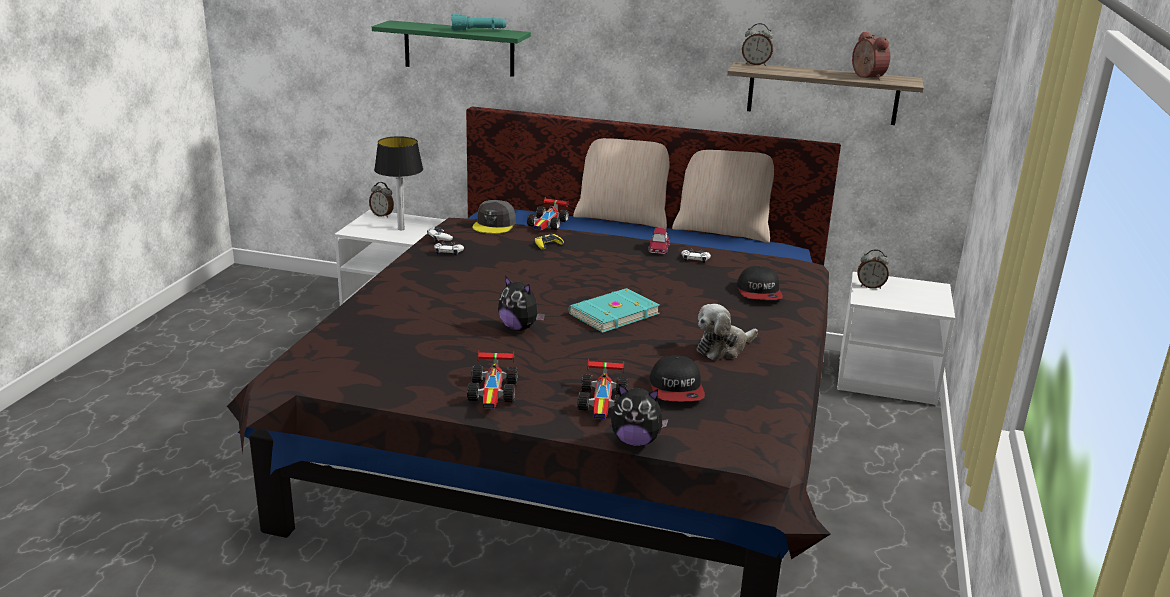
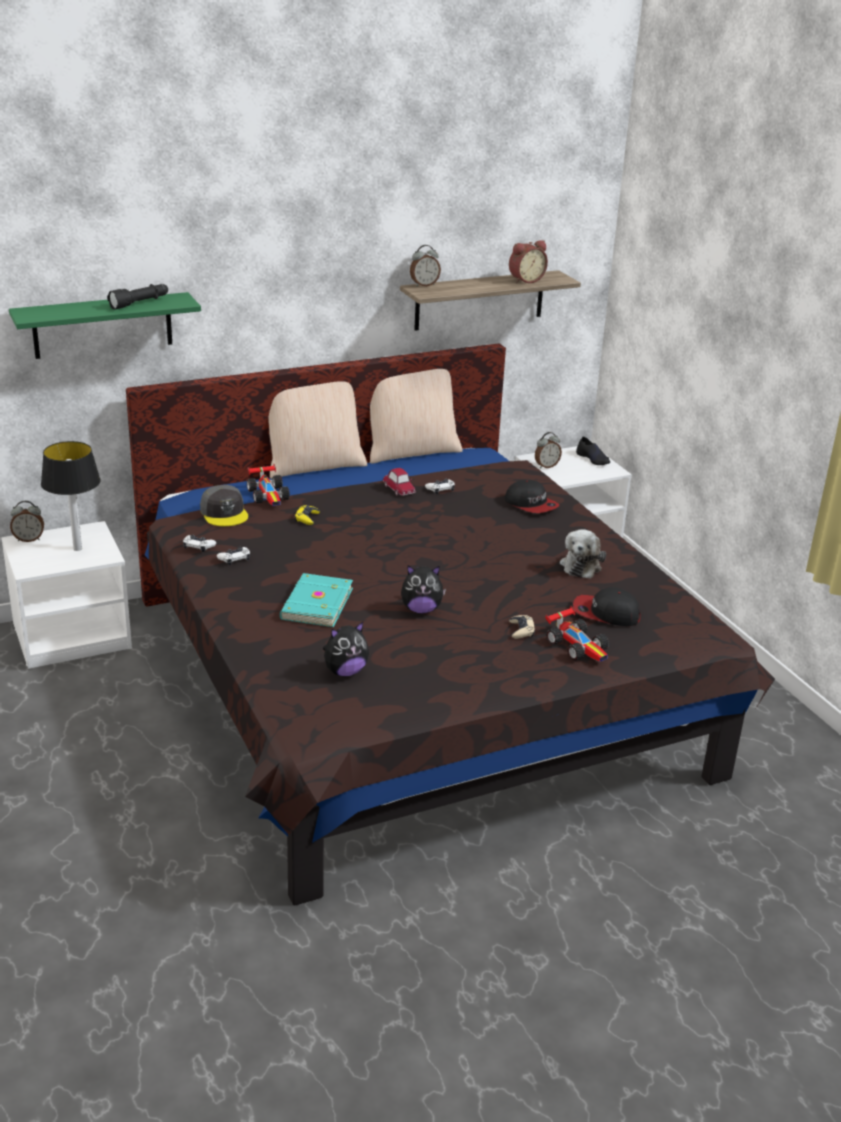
camera: 40 degrees left, 5 degrees up
(478, 30) = (140, 303): turquoise flashlight -> black flashlight
(494, 391) = (497, 673): toy car -> none
(574, 371) = (521, 630): none -> beige game controller
(612, 313) = (465, 566): turquoise book -> turquoise book (315, 604)
(635, 441) = (640, 667): plush toy -> plush toy (345, 671)
(676, 389) = (605, 613): cap -> cap turned 150 degrees clockwise
(865, 77) = (525, 280): alarm clock -> alarm clock turned 120 degrees clockwise
(931, 295) = (593, 459): none -> black shoe

